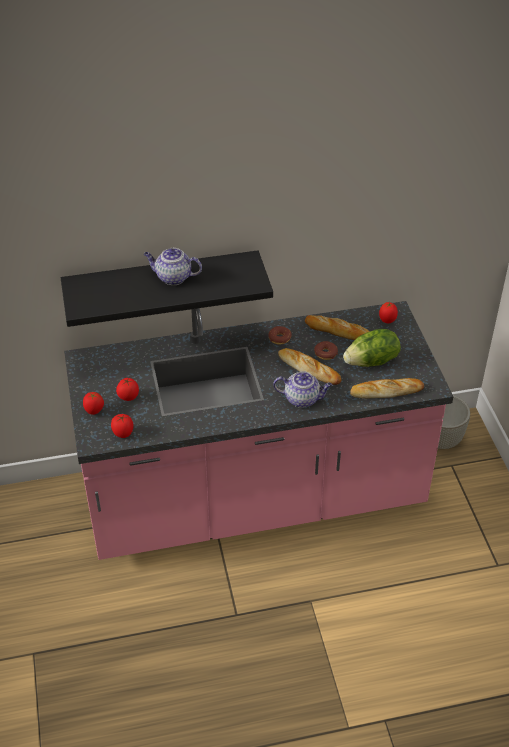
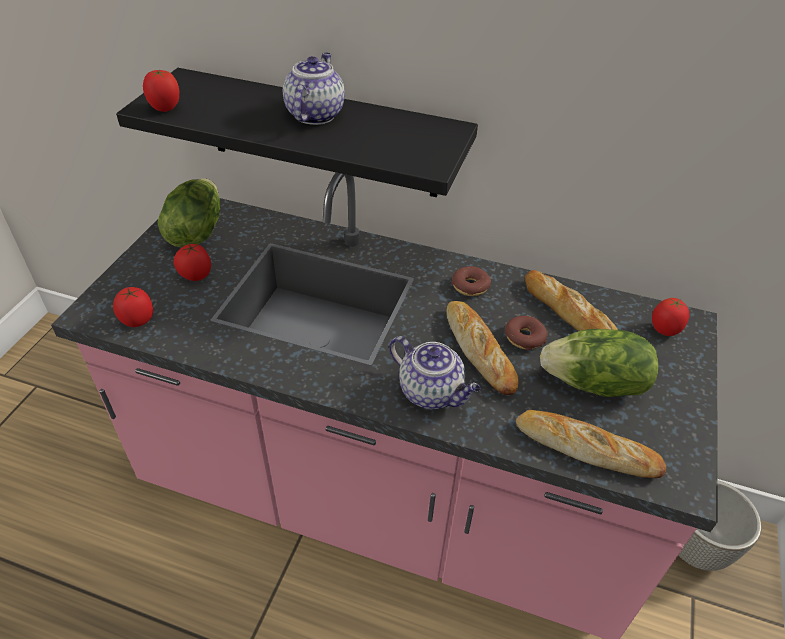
camera: 30 degrees right, 0 degrees up
(94, 411) = (137, 274): tomato -> tomato (165, 109)
(100, 373) = (195, 232): none -> lettuce
(173, 277) = (314, 114): teapot -> teapot turned 60 degrees clockwise

